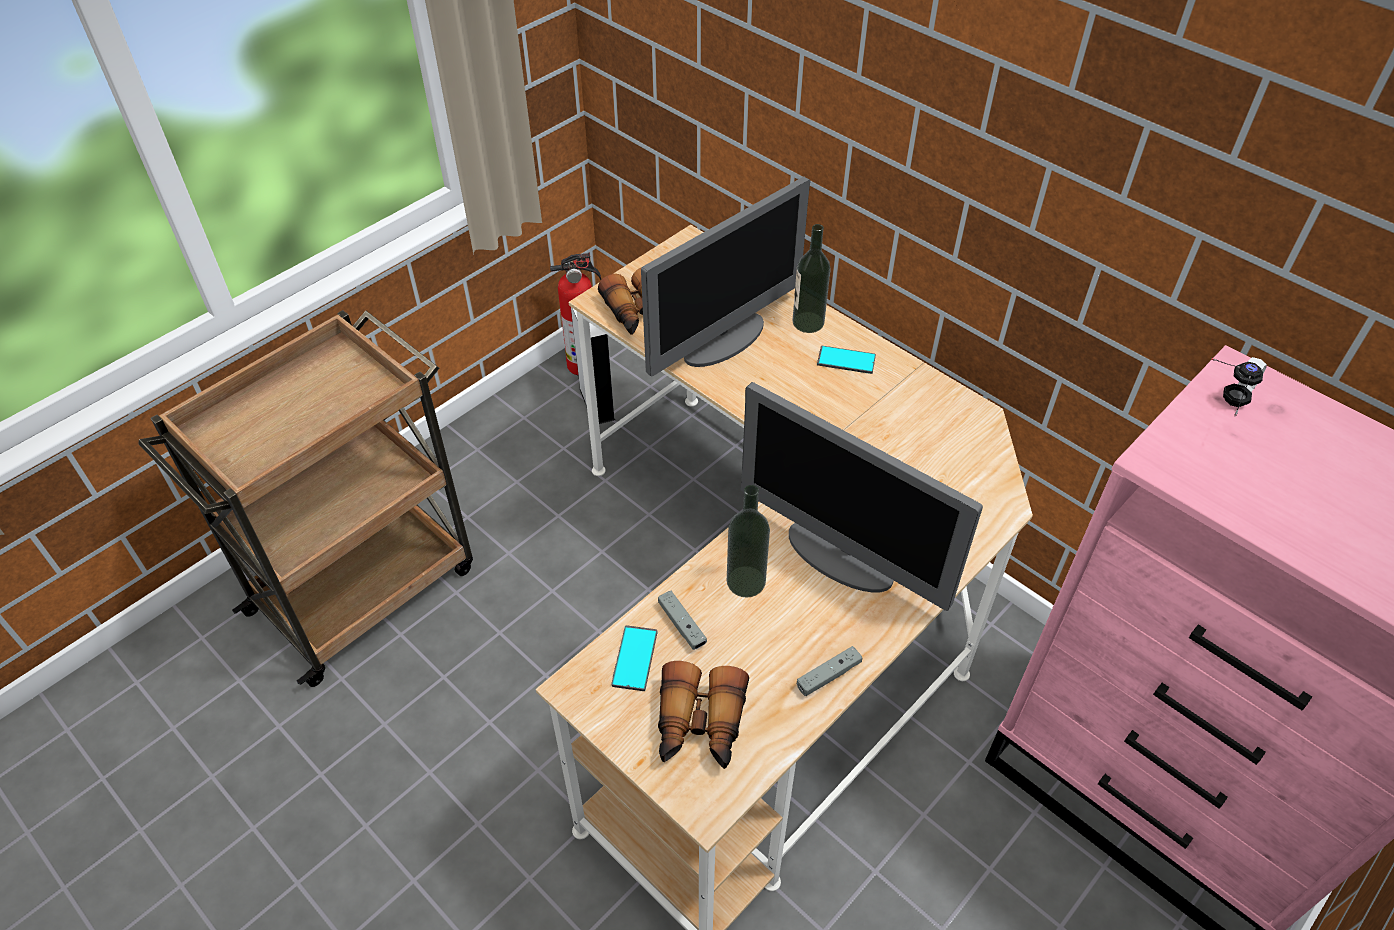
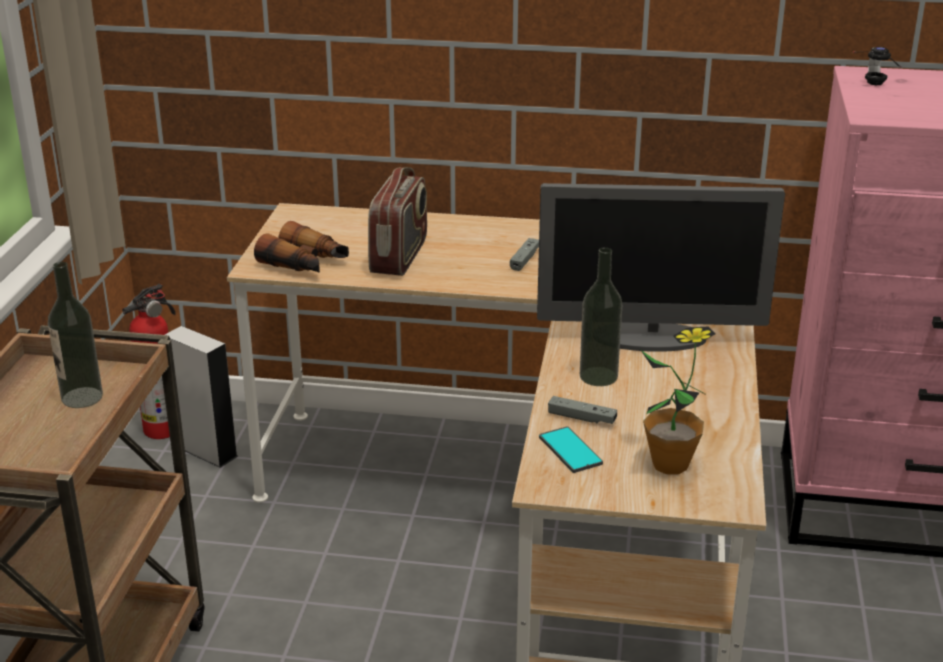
camera: 35 degrees left, 20 degrees down
(699, 726) = (670, 464): binoculars -> potted plant
(724, 340) = (400, 256): monitor -> radio
(808, 322) = (455, 227): bottle -> bottle (82, 397)
(828, 675) = (725, 400): grey game controller -> grey game controller (525, 259)
(846, 360) = (513, 238): phone -> none

